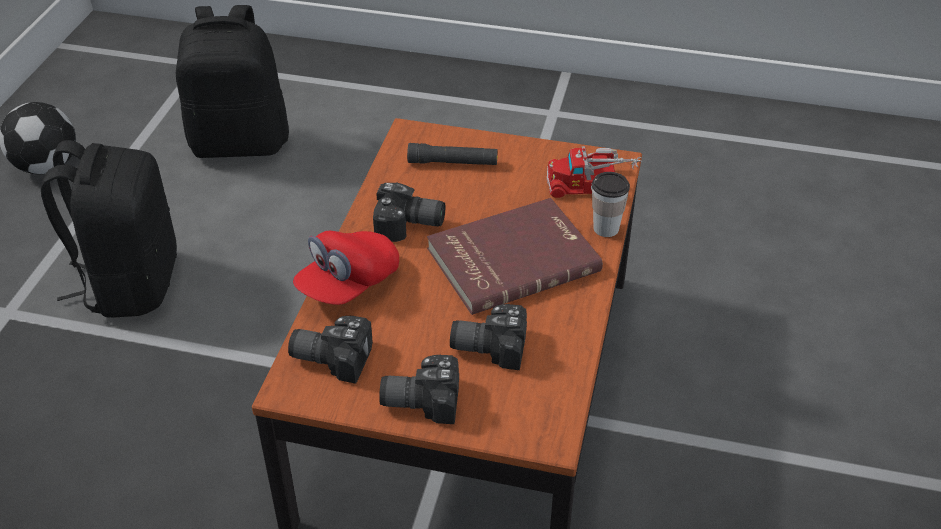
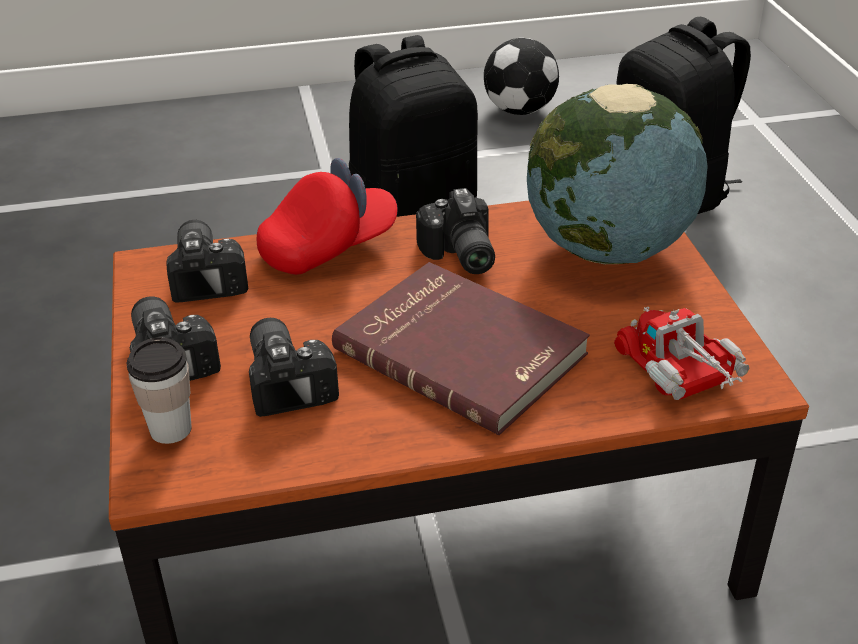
camera: 65 degrees right, 5 degrees down
(348, 284) = (329, 247): red cap -> red cap turned 135 degrees clockwise
(453, 162) = (607, 249): black flashlight -> globe
(606, 228) = (595, 416): cup -> cup (170, 429)

